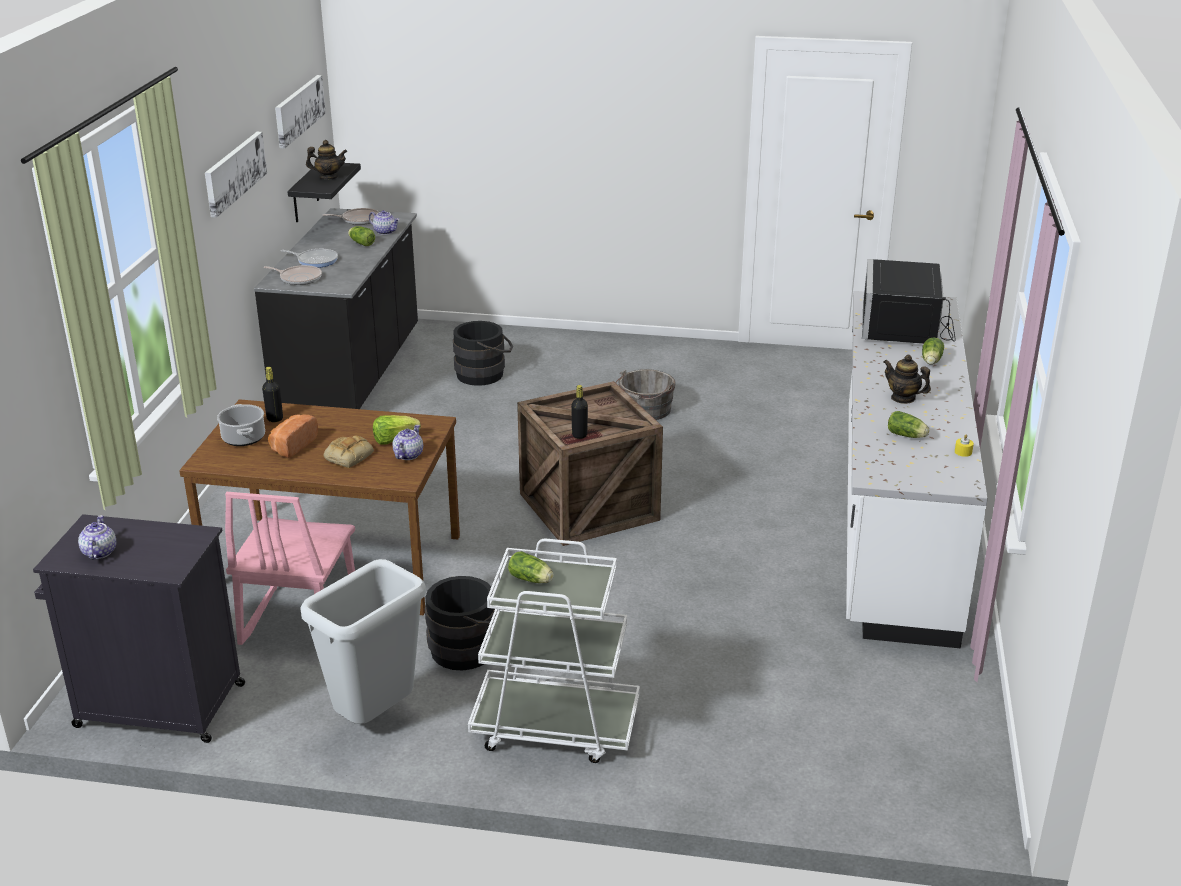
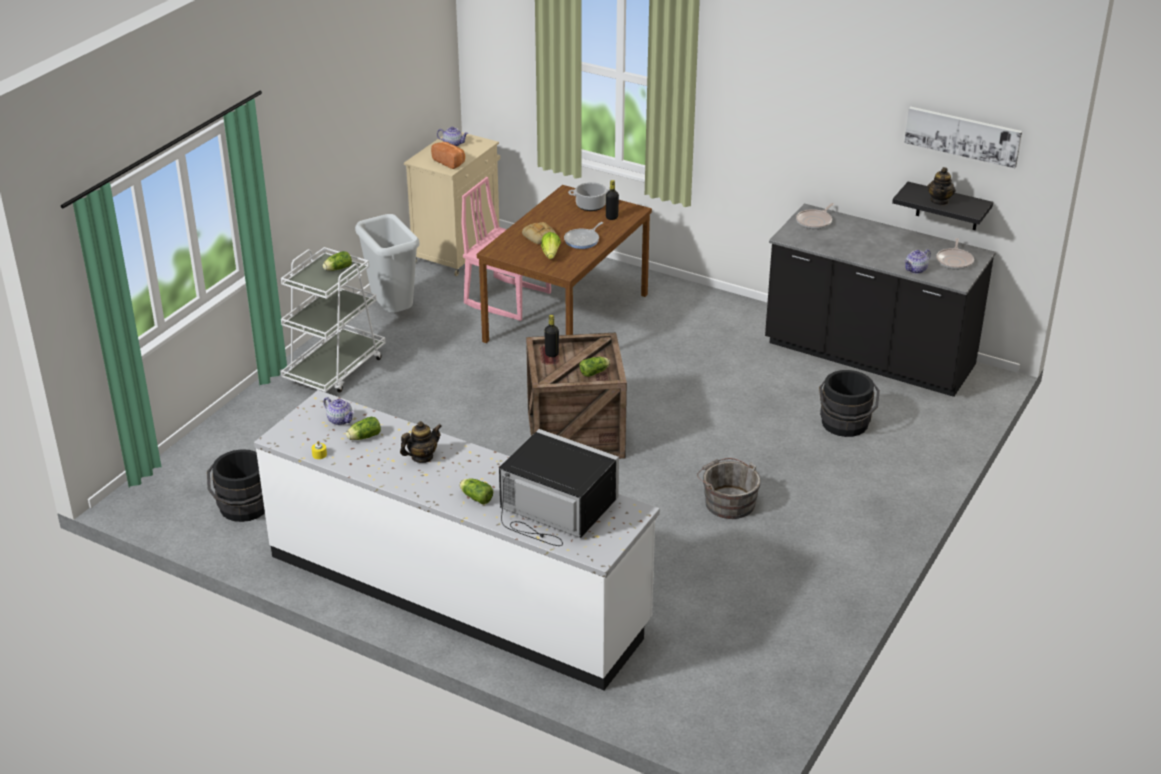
camera: 110 degrees right, 5 degrees up
(157, 705) = (457, 251): black cabinet -> beige cabinet
(234, 172) = (810, 109): picture -> none
(292, 446) = (568, 220): bread -> bread (450, 162)
(315, 260) = (853, 232): frying pan -> frying pan (583, 240)
(361, 243) = (890, 255): lettuce -> lettuce (595, 372)
(408, 455) = (526, 256): teapot -> teapot (340, 420)
(469, 648) = (434, 353): black bucket -> black bucket (244, 509)

